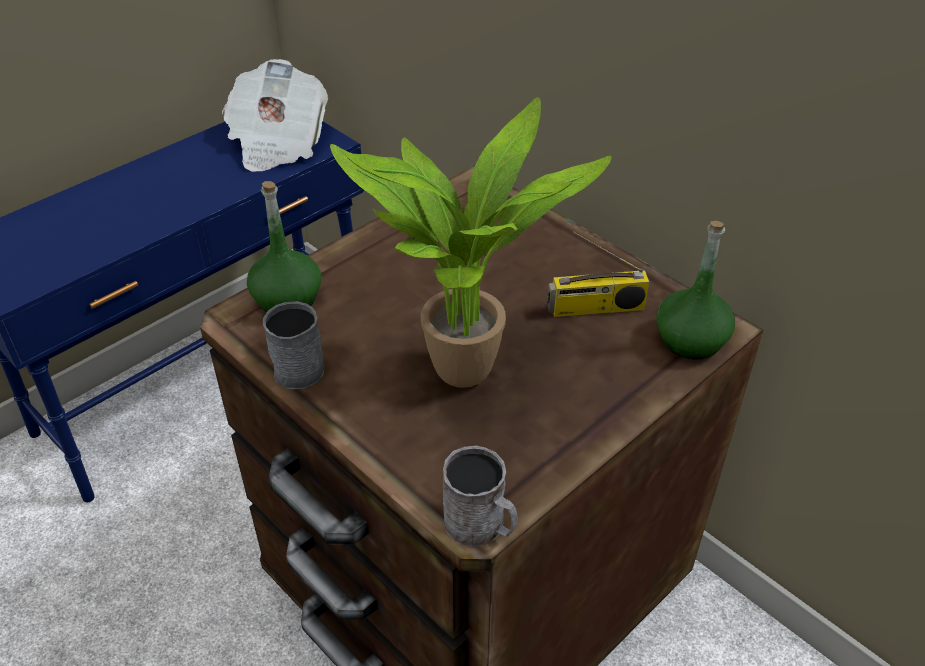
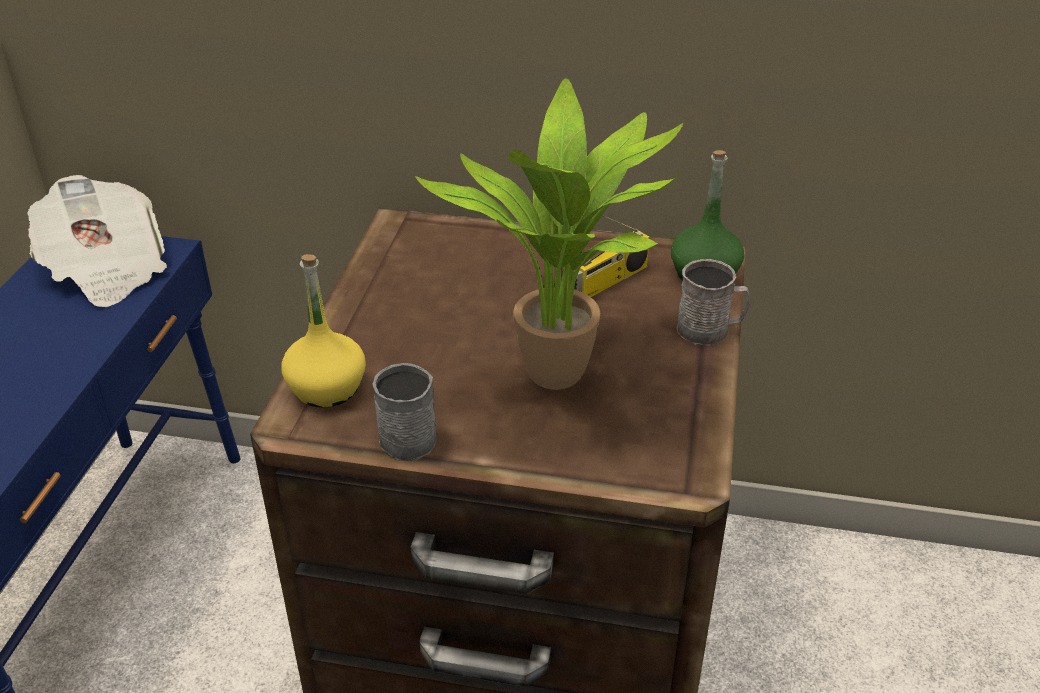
camera: 35 degrees left, 5 degrees down
(287, 299) = (327, 388): green bottle -> yellow bottle
(481, 526) = (697, 481): grey mug -> grey mug (710, 330)

